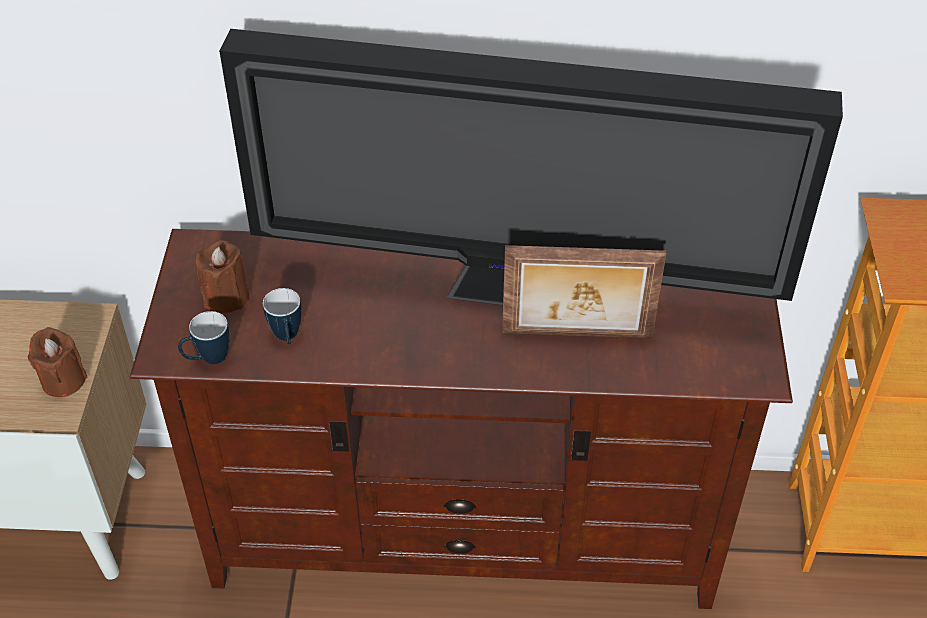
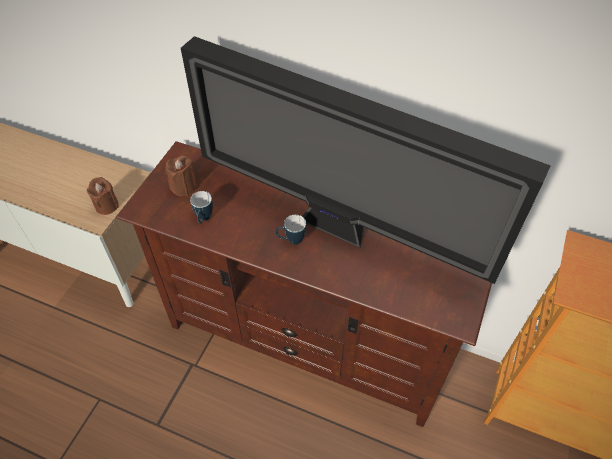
camera: 20 degrees right, 5 degrees up
(208, 359) = (158, 219): mug -> mug (291, 240)
(577, 336) = (362, 265): picture frame -> none

